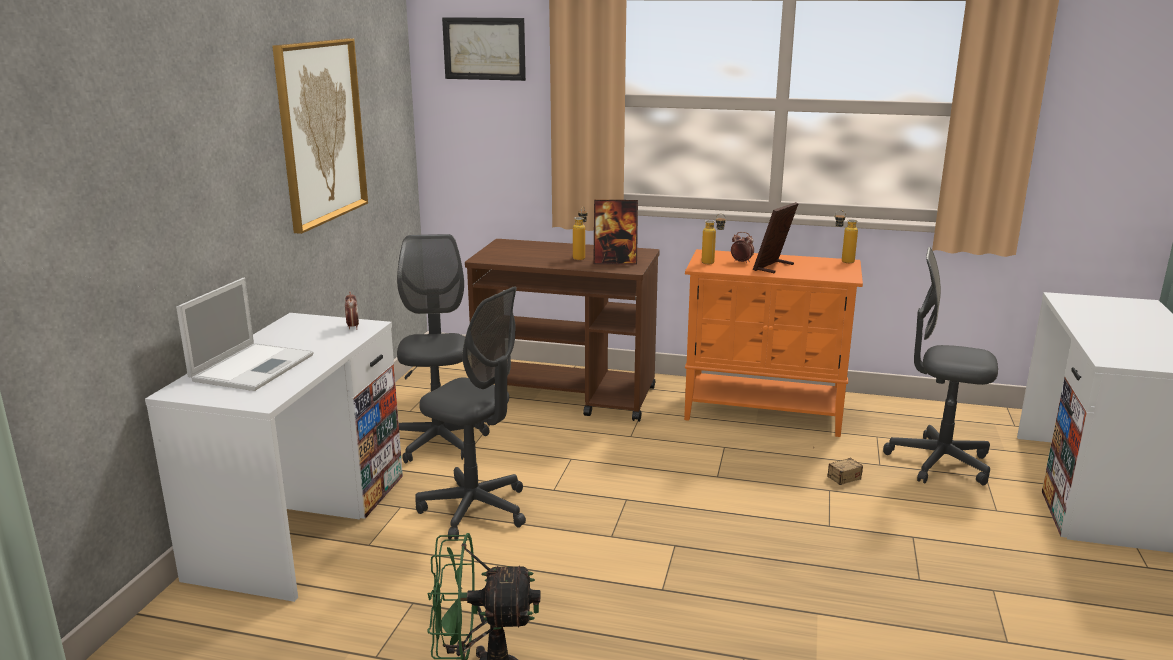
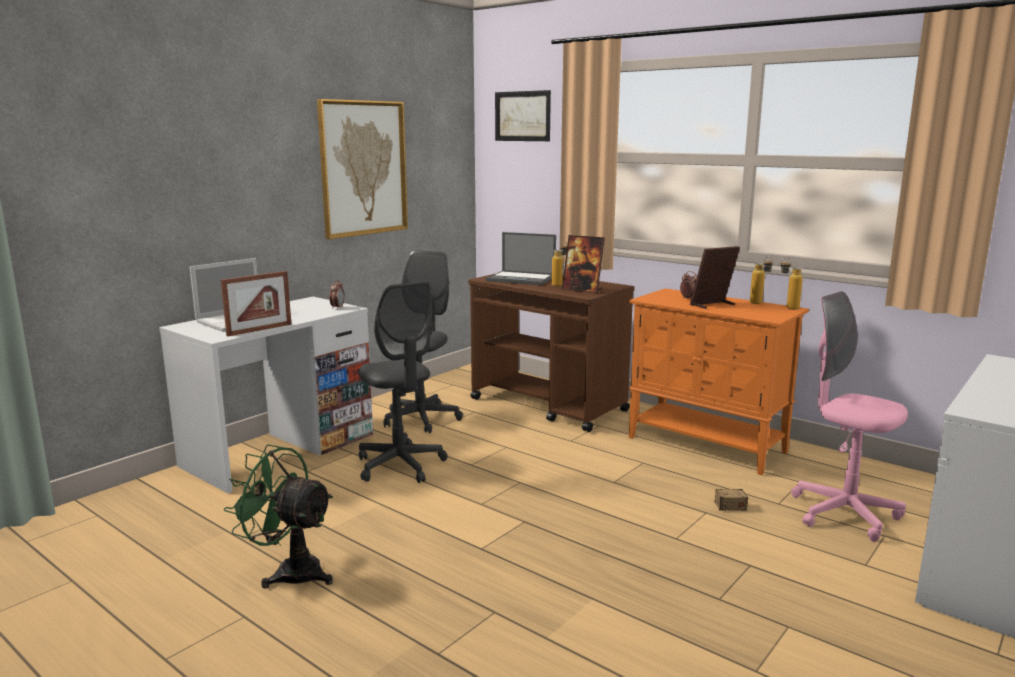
camera: 25 degrees right, 5 degrees down
(302, 379) = (259, 330): none -> picture frame
(526, 253) = (522, 279): none -> laptop
(712, 263) = (661, 298): bottle -> bottle (759, 304)
(938, 462) = (844, 514): grey office chair -> pink office chair

